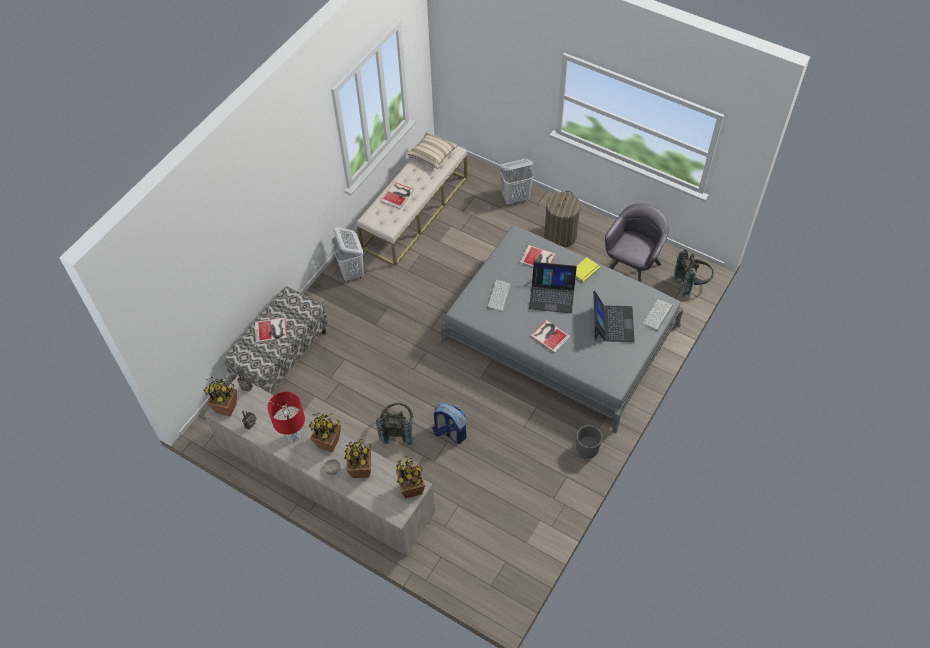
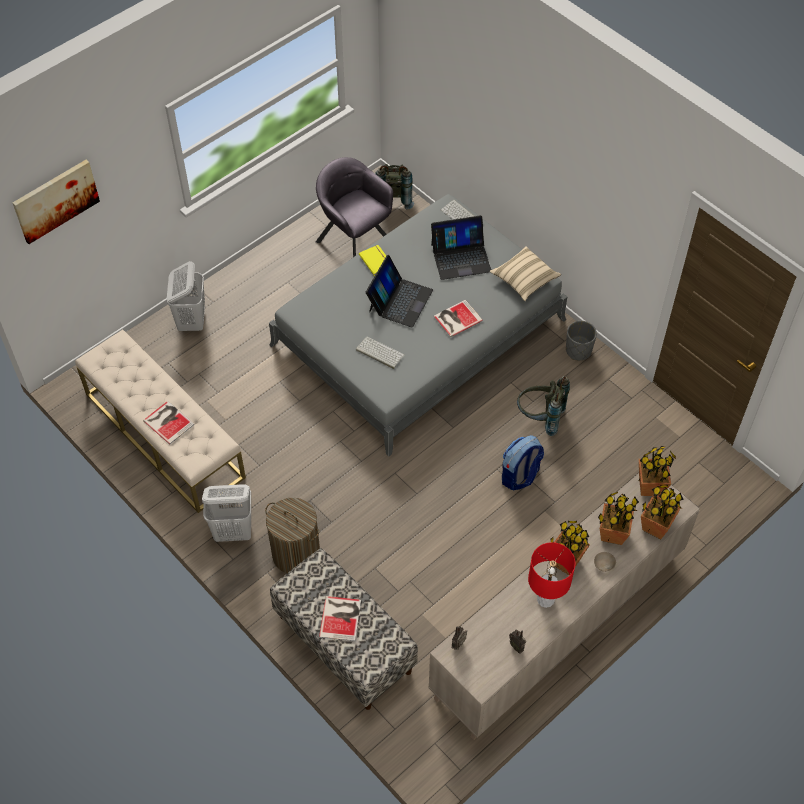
camera: 75 degrees left, 0 degrees up
(226, 408) = (479, 674): potted plant -> potted plant (655, 527)
(397, 430) = (501, 530): grey backpack -> grey backpack (540, 418)
(432, 155) = (115, 367): beige pillow -> beige pillow (524, 280)
(472, 37) = (55, 200): none -> picture
(538, 259) = (341, 299): book -> none
(560, 236) = (274, 293): laundry basket -> laundry basket (296, 553)
(612, 323) = (460, 257): laptop -> laptop turned 150 degrees clockwise

